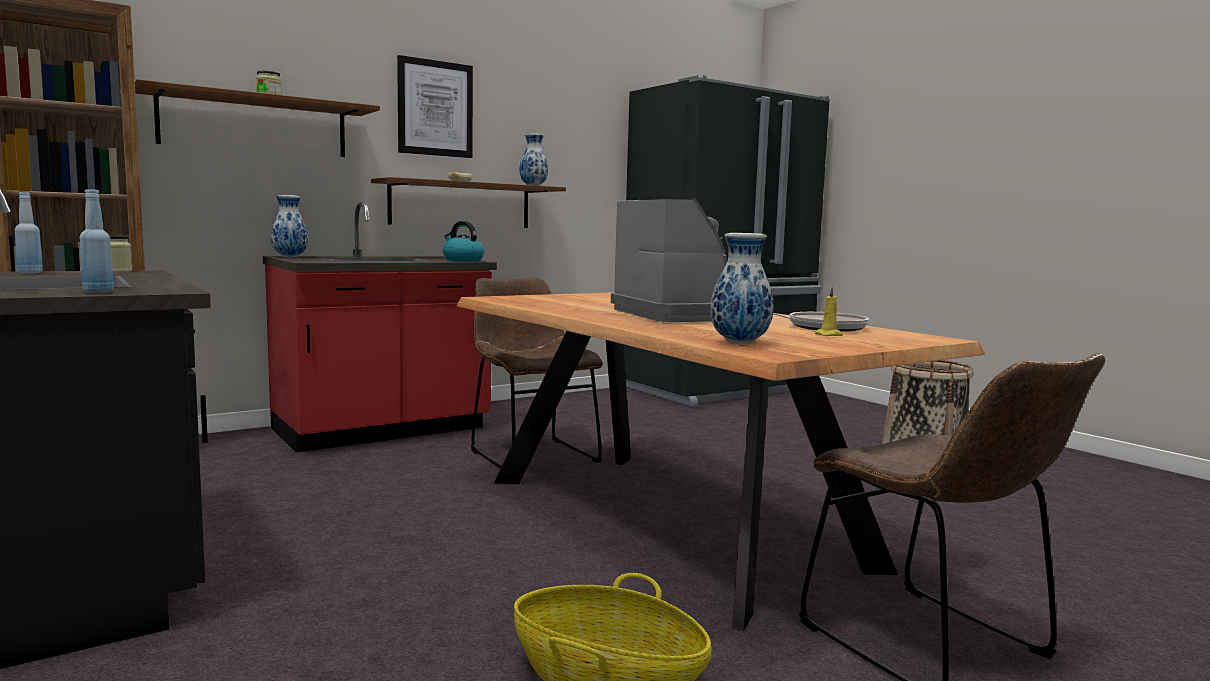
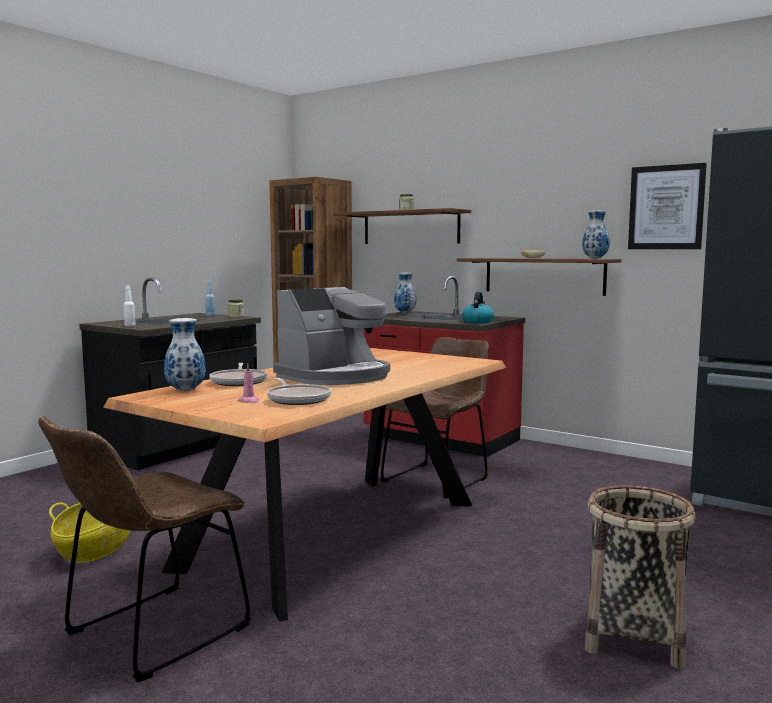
camera: 70 degrees right, 0 degrees up
(98, 292) = (130, 326): blue bottle -> white bottle
(435, 108) = (525, 199): picture -> picture (666, 207)
(686, 330) = (239, 381): none -> frying pan
(829, 335) = (249, 401): yellow candle -> pink candle

